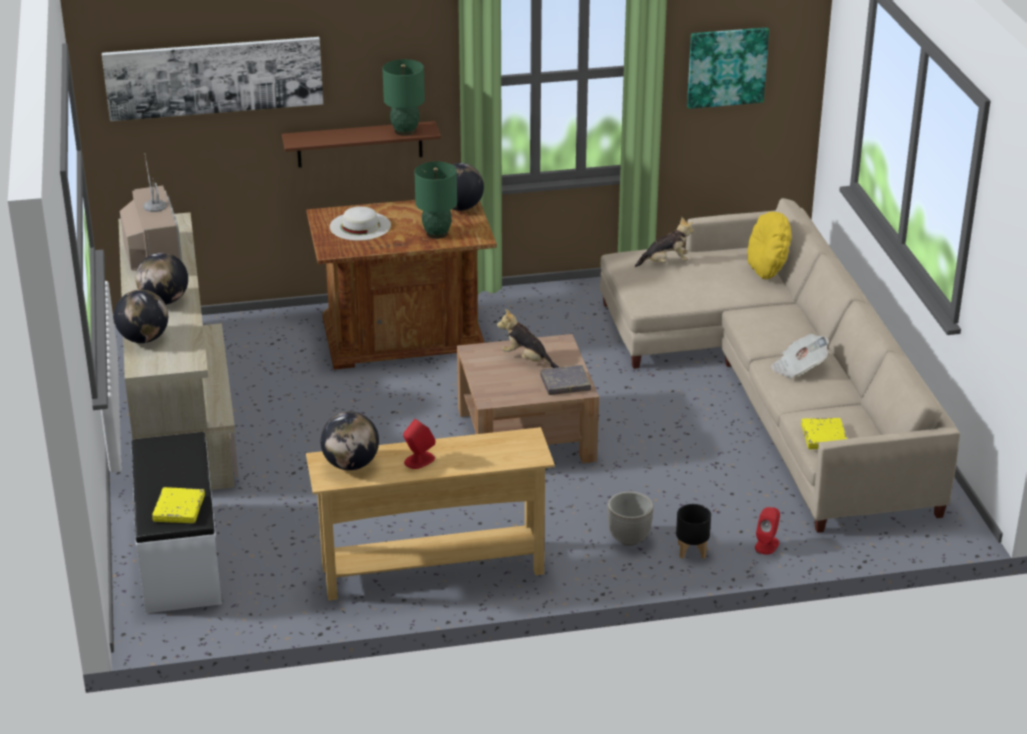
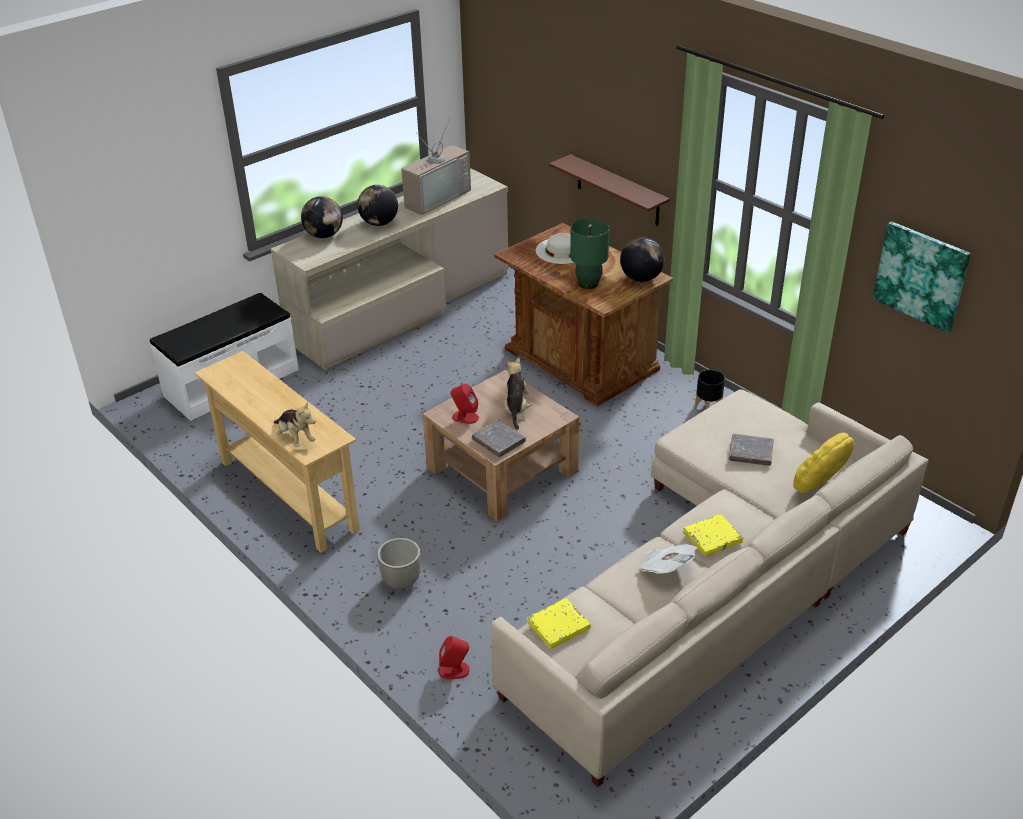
camera: 60 degrees right, 5 degrees up
(179, 509) = (189, 340): yellow book -> yellow book (712, 538)
(214, 77) = (534, 85): picture -> none
(351, 465) = (239, 374): globe -> none
(405, 131) = (635, 193): green table lamp -> none
(419, 460) = (265, 400): red speaker -> red speaker (465, 417)
(665, 263) = (760, 425): plush toy -> plush toy (295, 438)
(691, 551) = (410, 625): black planter -> black planter (708, 406)
(697, 280) = (750, 452): none -> grey book

